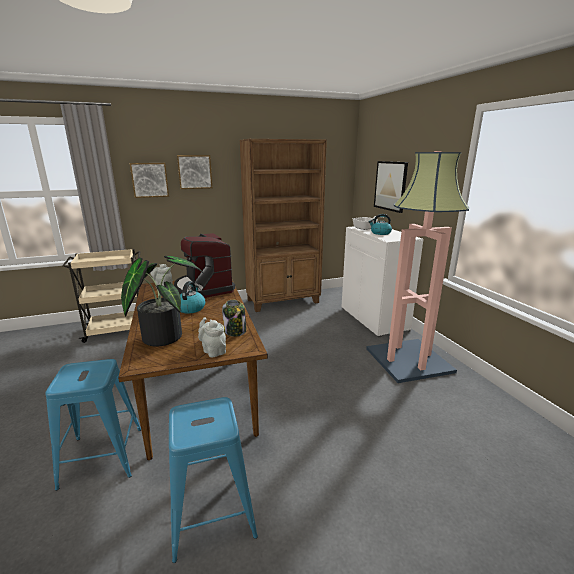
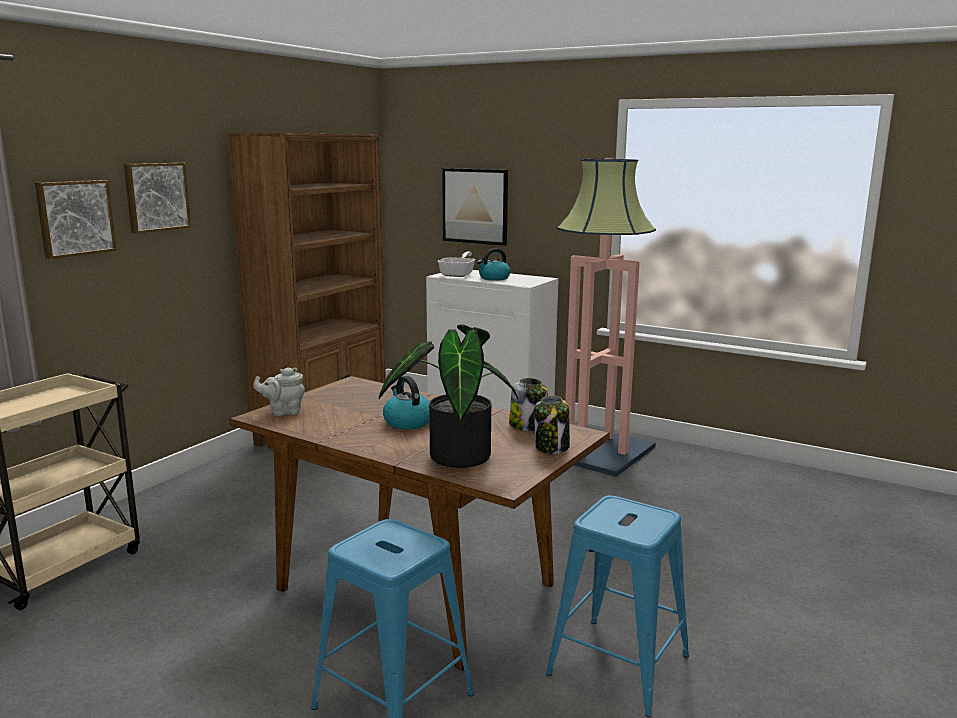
camera: 40 degrees left, 5 degrees down
(204, 288) = (358, 398): coffee machine -> none
(213, 351) = (552, 447): grey teapot -> jar

